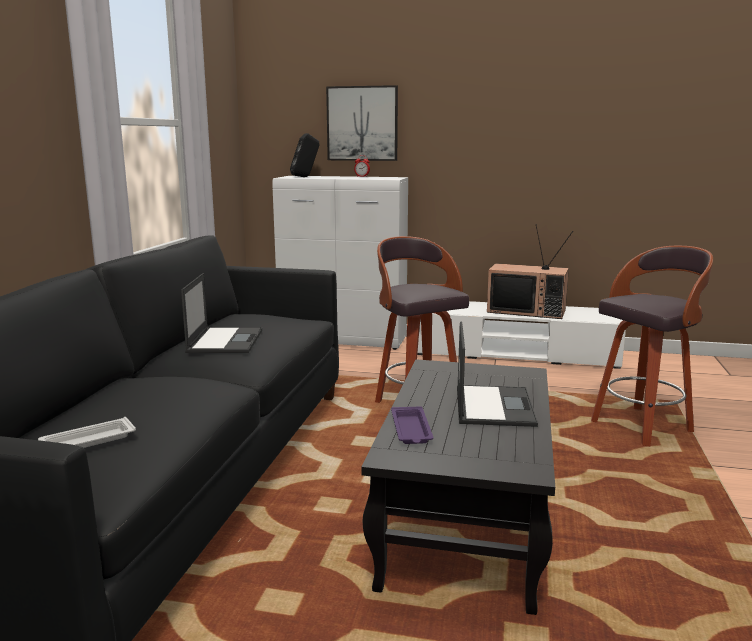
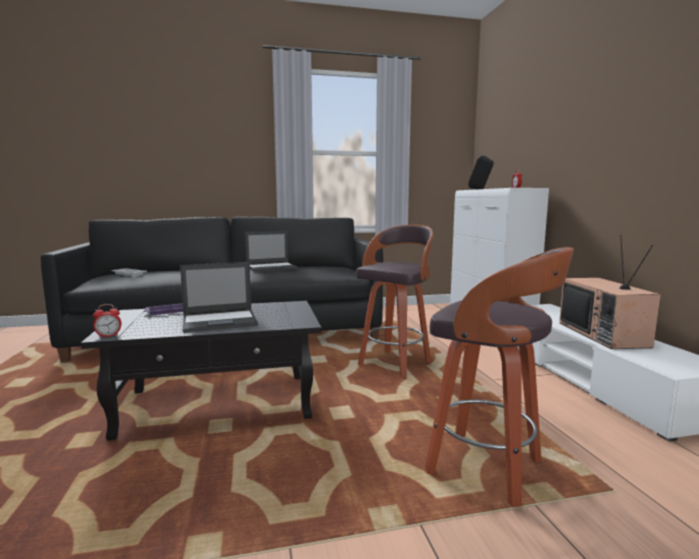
camera: 65 degrees right, 5 degrees down
(362, 123) = (528, 144): picture -> none
(532, 469) = (108, 336): none -> alarm clock

